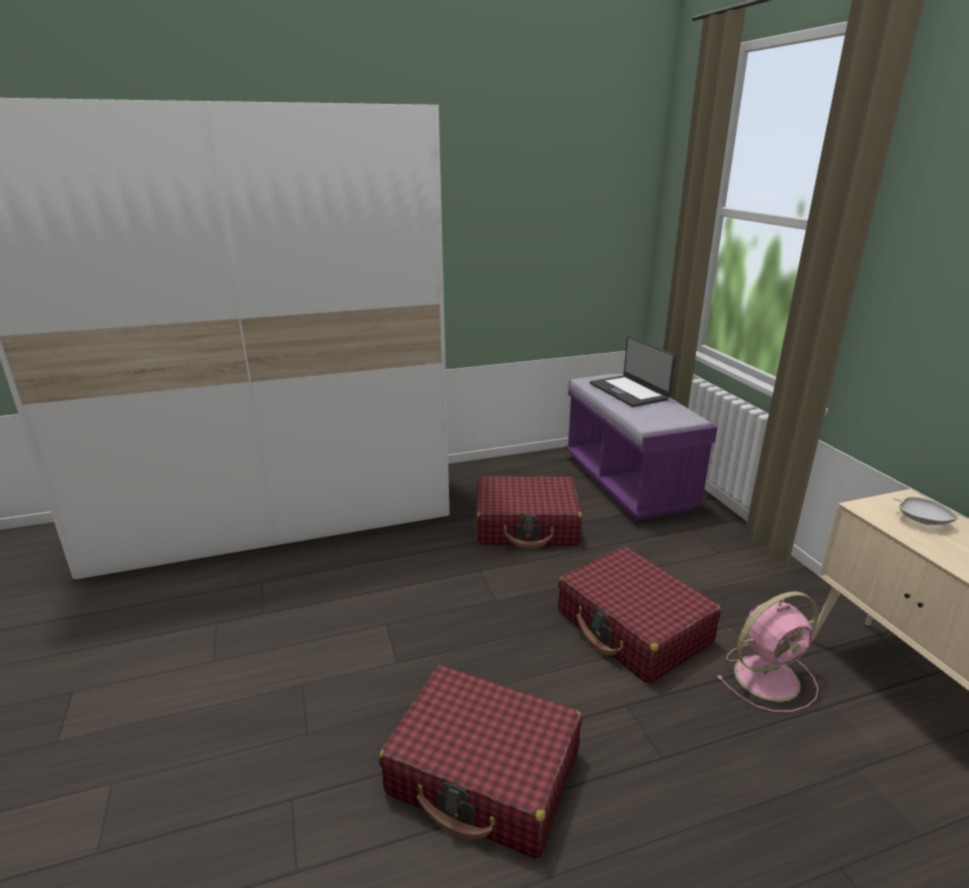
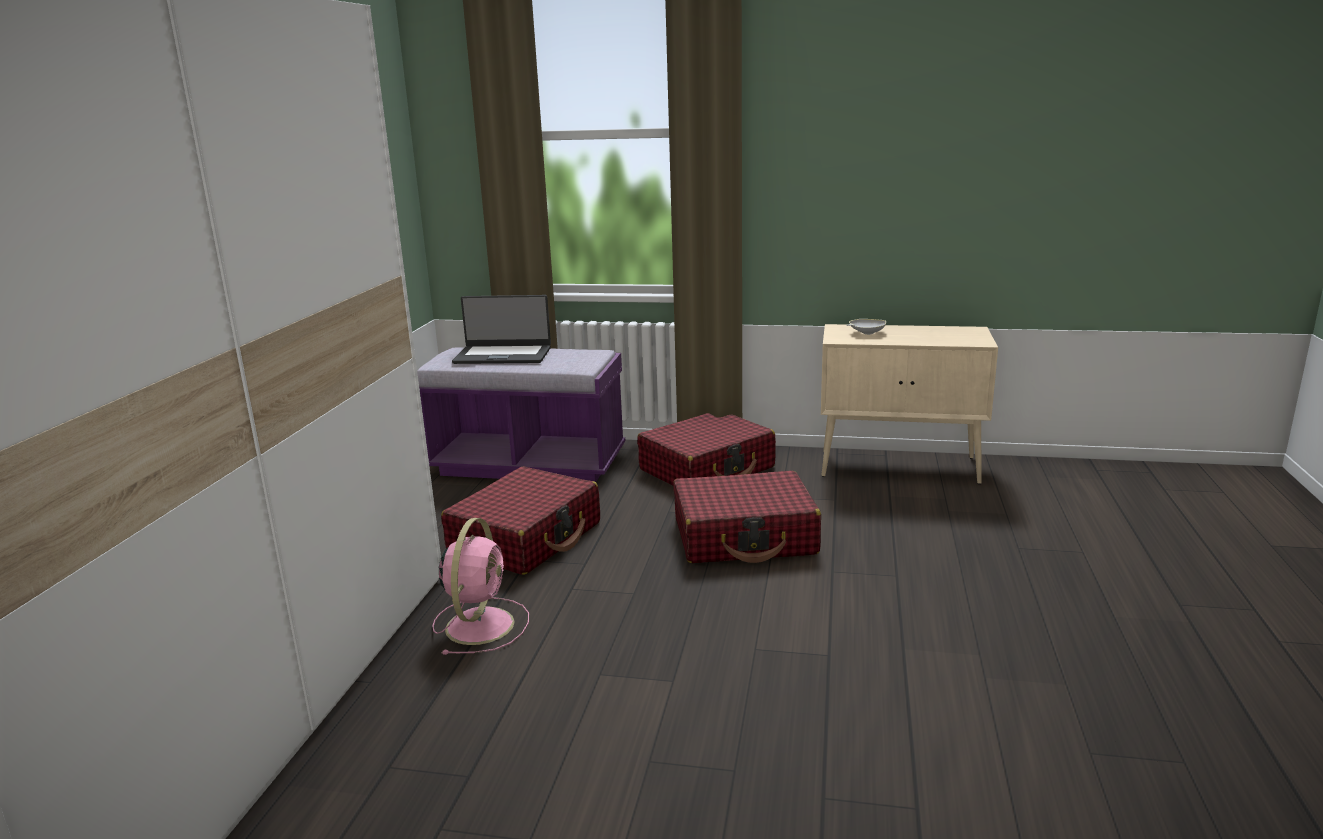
camera: 60 degrees left, 5 degrees down
(484, 774) = (863, 664): red suitcase -> red suitcase (707, 469)
(769, 677) = (847, 505): pink fan -> pink fan (481, 624)

